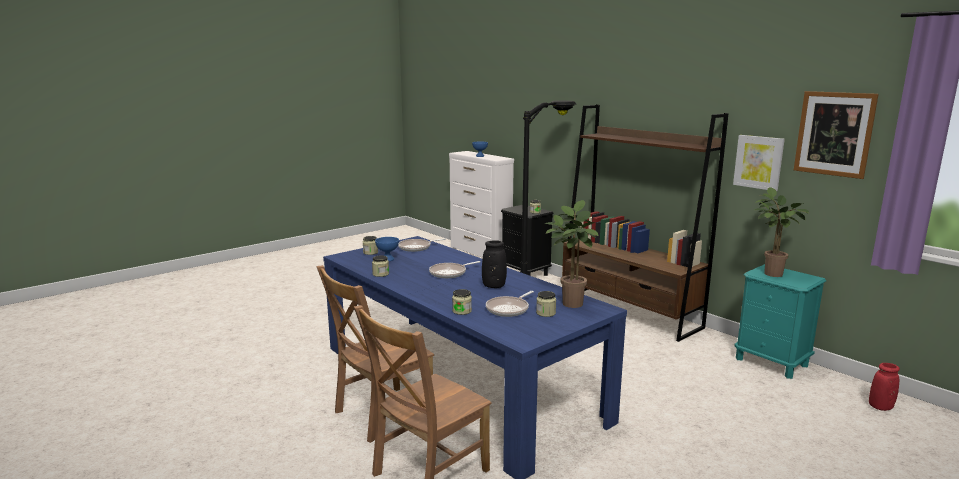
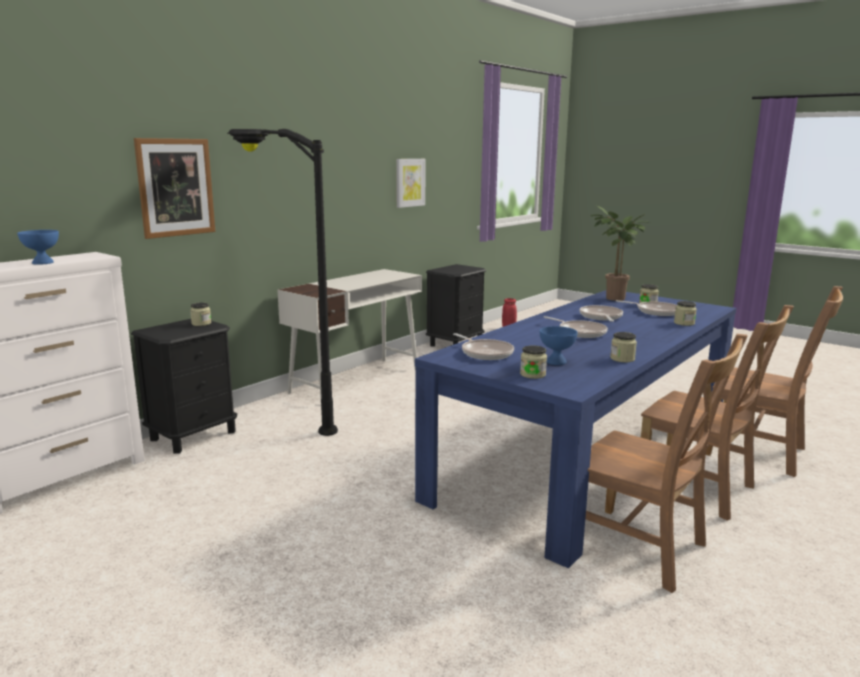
camera: 100 degrees left, 0 degrees up
(329, 372) = (642, 549): none -> brown chair
(494, 286) = (601, 317): black vase -> frying pan
(629, 312) = (356, 380): brown bookcase -> white desk
(769, 273) = (455, 271): potted plant -> none
(771, 362) = (456, 343): turquoise nightstand -> black nightstand
(834, 134) = (447, 151): picture -> picture (176, 187)

